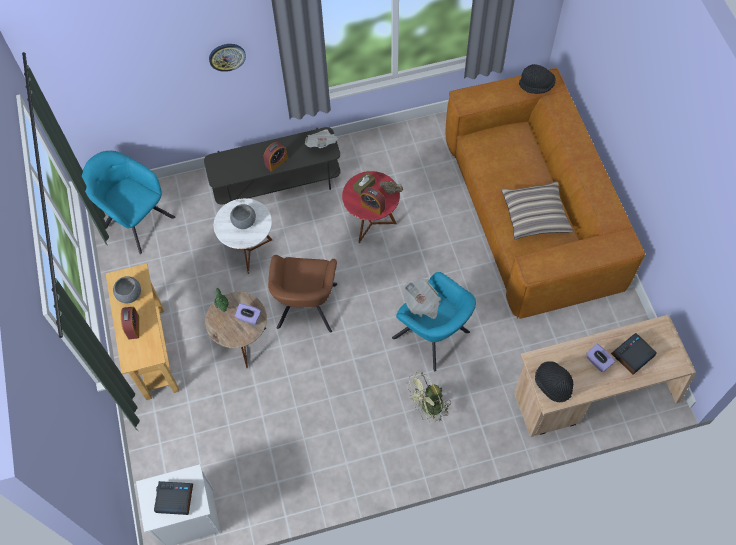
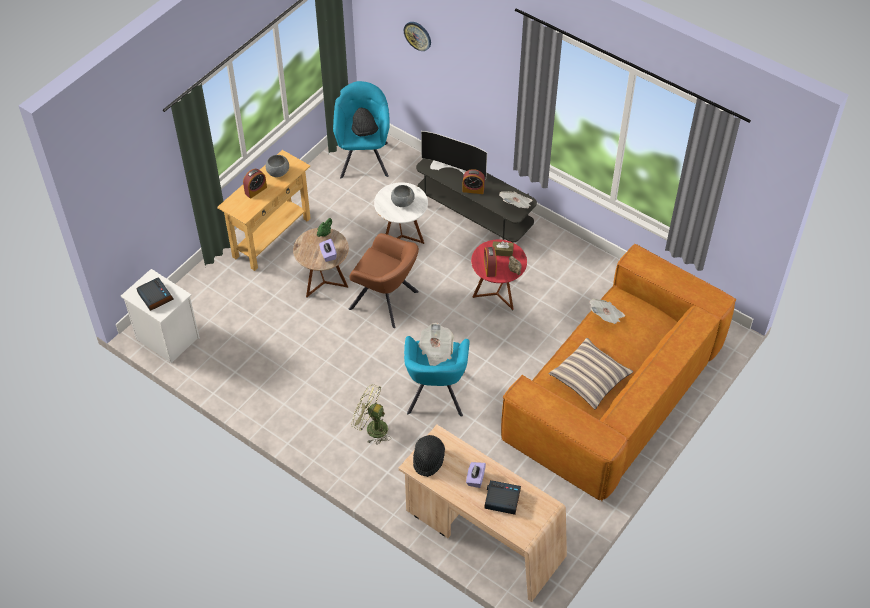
camera: 50 degrees right, 10 degrees down
(227, 56) = (486, 76): wall clock -> wall clock (418, 35)
(241, 159) = (455, 168): none -> television
(307, 308) = (386, 301): brown armchair -> brown armchair turned 120 degrees counterclockwise
(486, 162) = (606, 317): none -> newspaper
(536, 86) = (701, 295): black hat -> black hat (364, 131)

